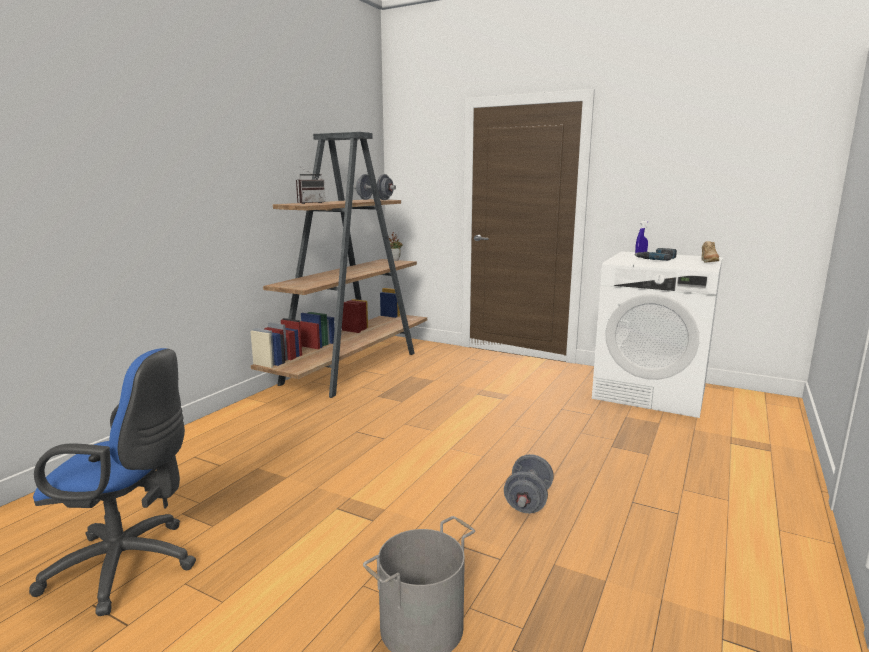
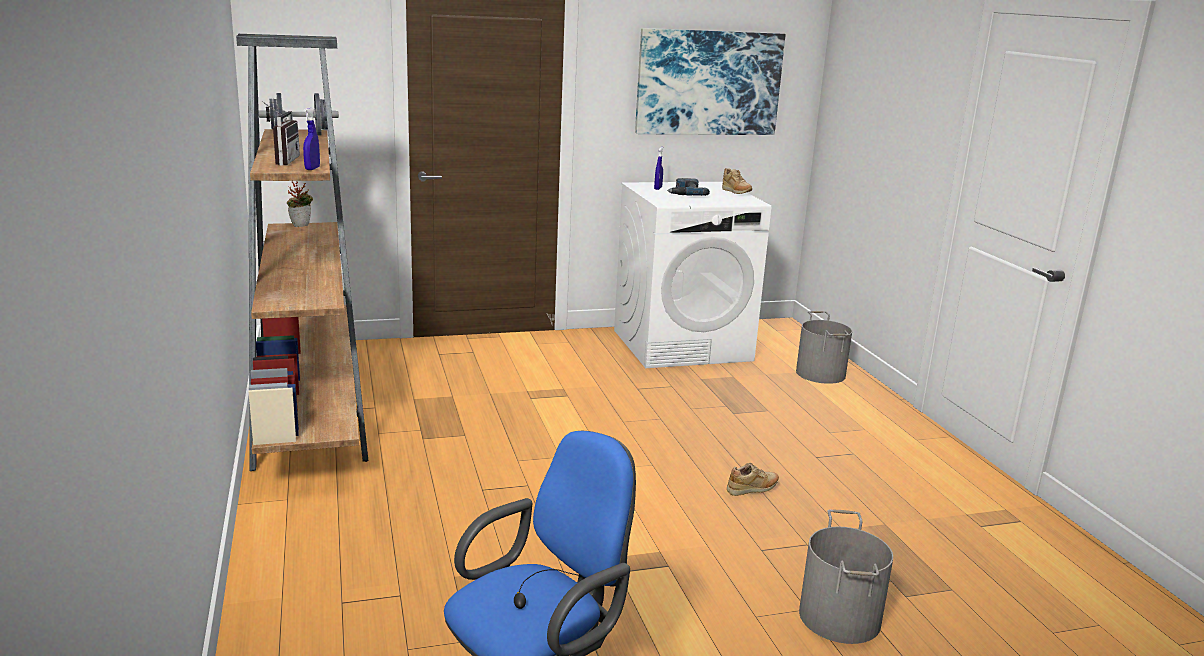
camera: 45 degrees left, 5 degrees up
(307, 204) = (312, 169): none -> blue spray bottle
(528, 501) = (752, 490): grey dumbbell -> beige shoe
(710, 169) = (708, 83): none -> picture
(757, 444) = (821, 373): none -> grey bucket

